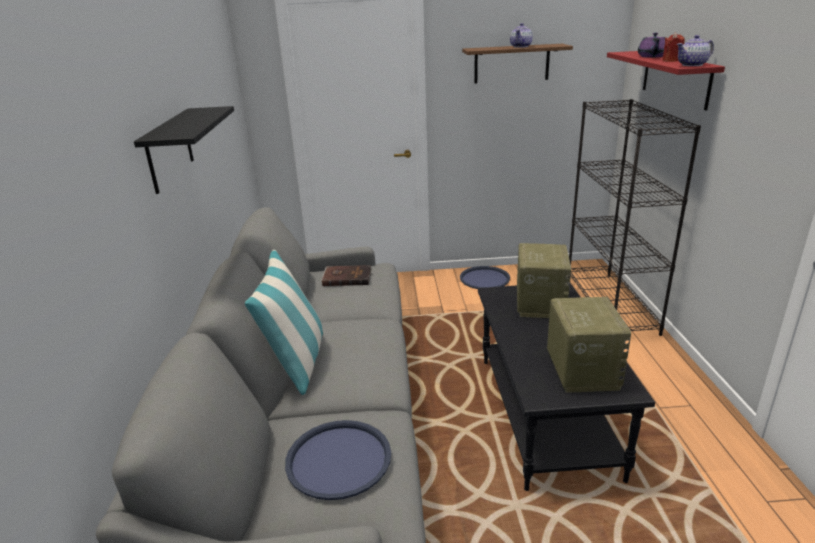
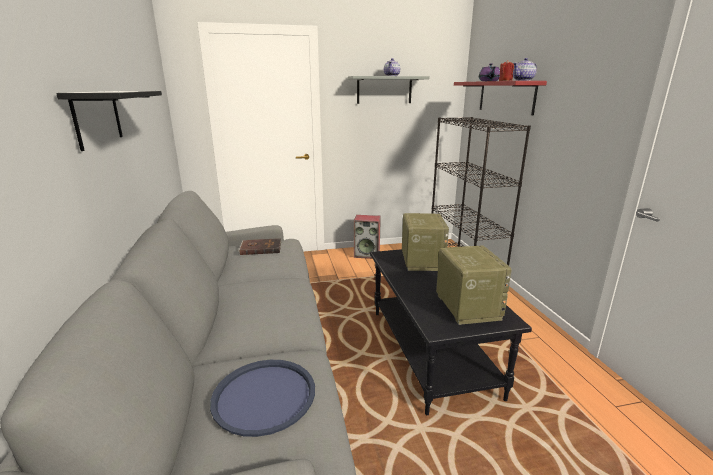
camera: 10 degrees left, 5 degrees down
(297, 363) = (219, 315): pillow -> none
(484, 278) = (367, 254): blue tray -> speaker
(511, 63) = (384, 90): brown shelf -> grey shelf

